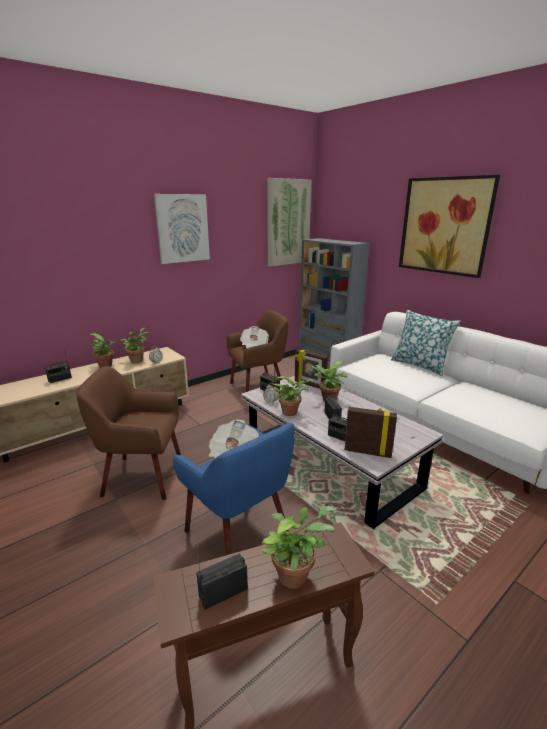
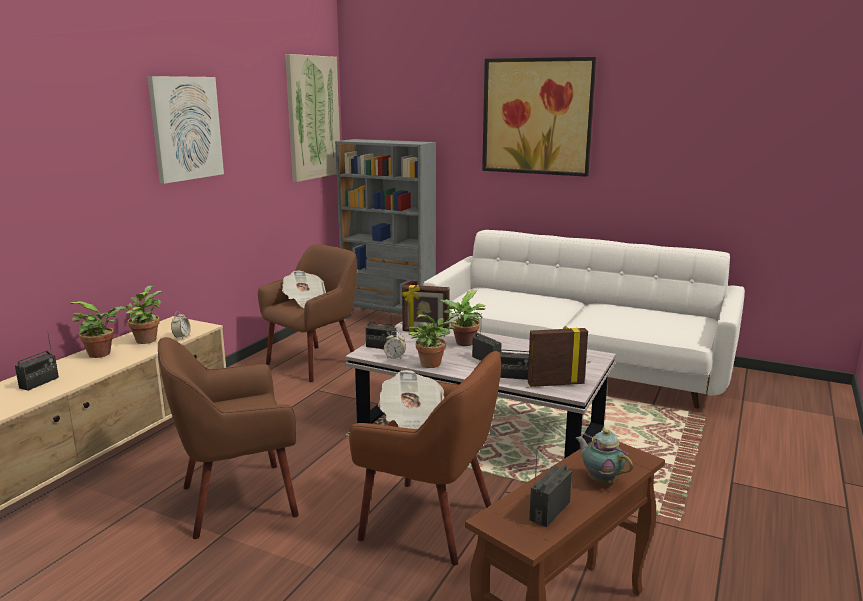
camera: 25 degrees left, 5 degrees down
(239, 533) = (429, 522): blue armchair -> brown armchair
(295, 573) = (600, 480): potted plant -> teapot
(420, 365) = (535, 292): pillow -> none

